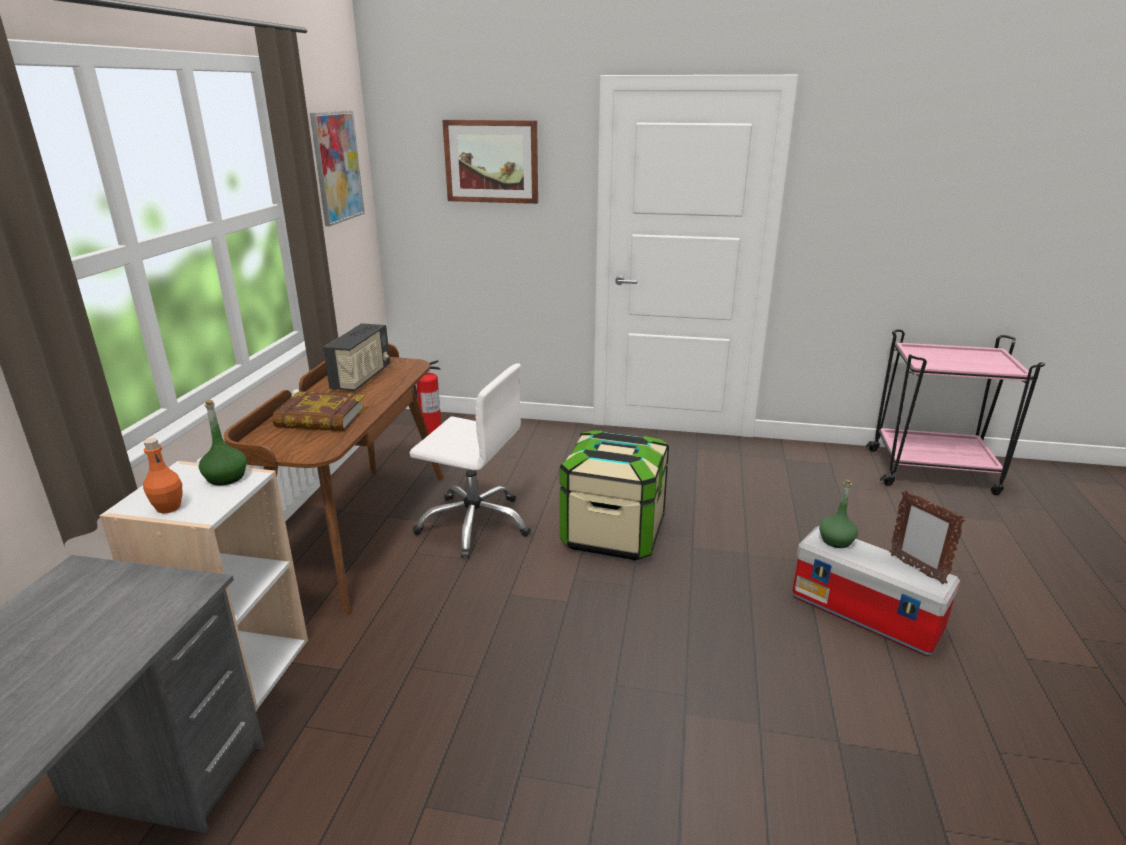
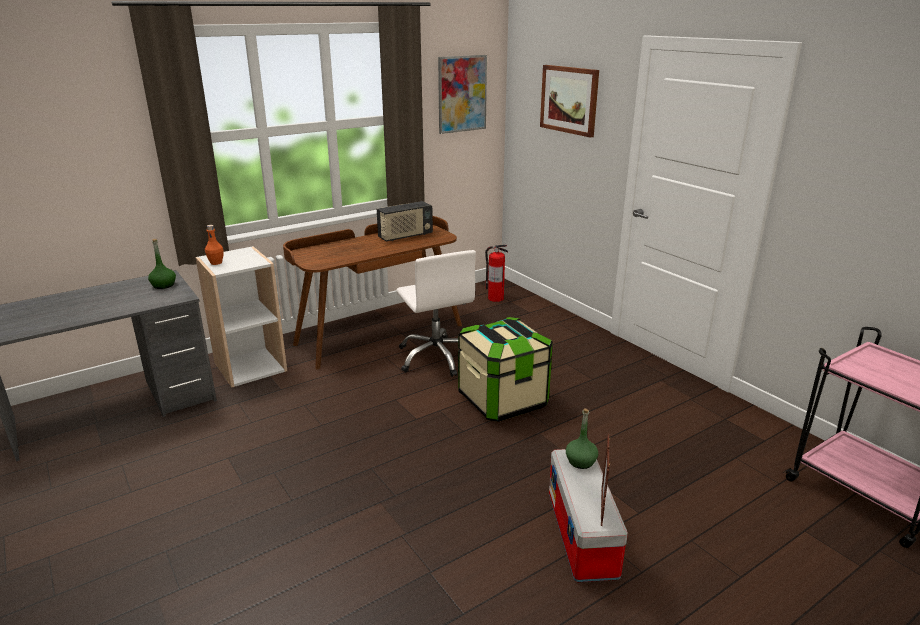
camera: 45 degrees right, 0 degrees up
(226, 477) = (253, 259): green bottle -> green bottle (164, 285)
(321, 418) = (347, 250): book -> none

